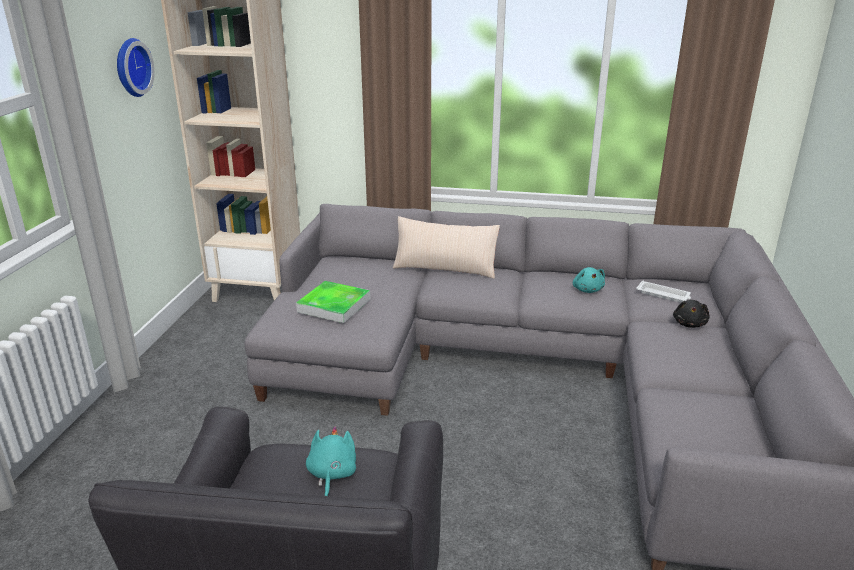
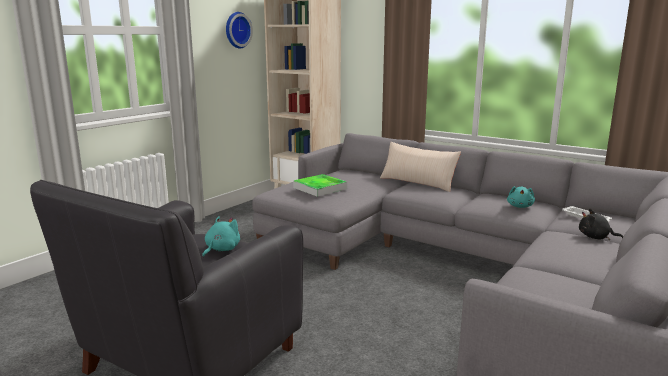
camera: 25 degrees right, 10 degrees down
(689, 324) = (596, 237): black plush toy -> black plush toy turned 75 degrees clockwise

